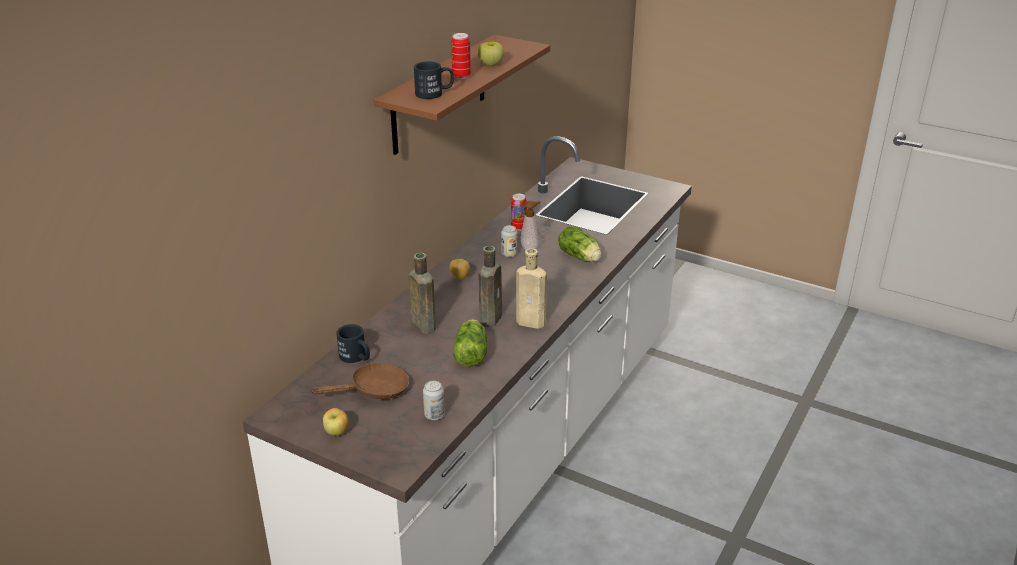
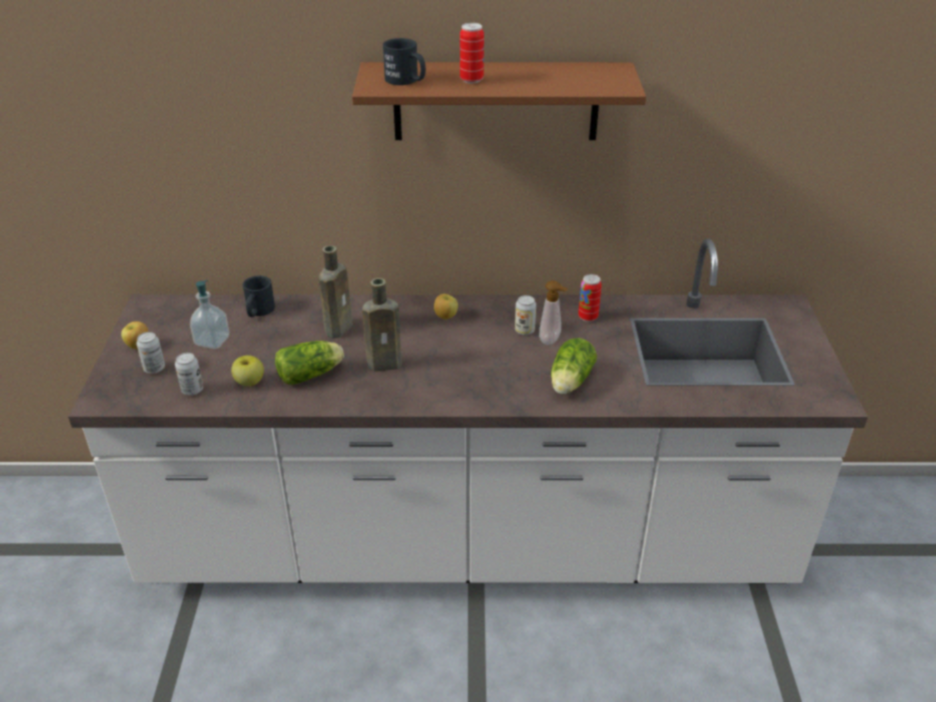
camera: 60 degrees right, 5 degrees up
(374, 390) = (212, 341): brown frying pan -> soap dispenser
(382, 429) = (154, 368): none -> can
(491, 64) = (529, 84): apple -> apple (249, 382)
(533, 322) = (400, 395): beige bottle -> none

